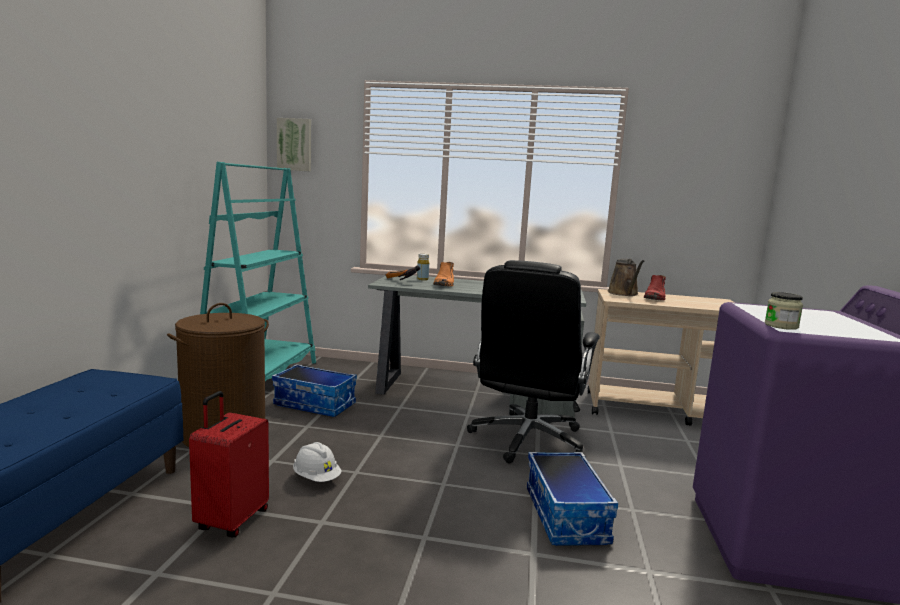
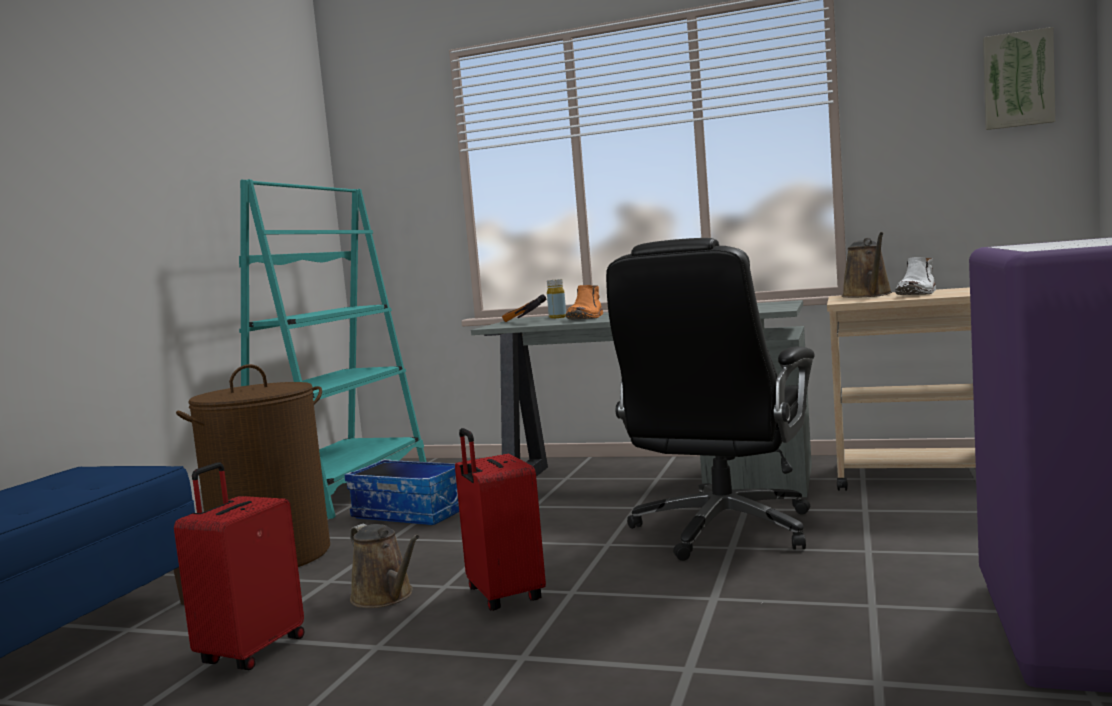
camera: 10 degrees right, 5 degrees down
(294, 144) = (367, 157): picture -> picture (1018, 80)
(316, 478) = (385, 597): white hard hat -> brown watering can
(398, 483) = (503, 596): none -> red suitcase
(567, 516) = (758, 620): storage box -> none
(655, 298) = (917, 293): red boot -> white boot
(781, 326) = (1037, 248): jar -> none

